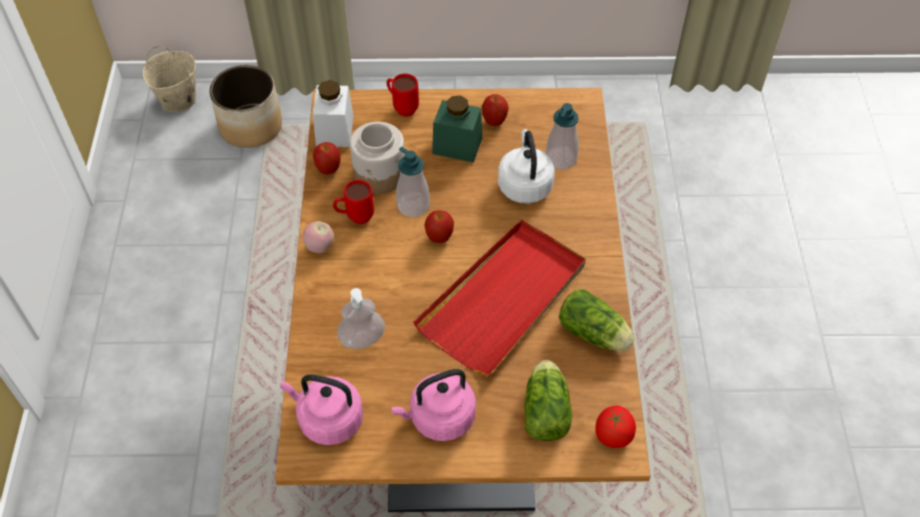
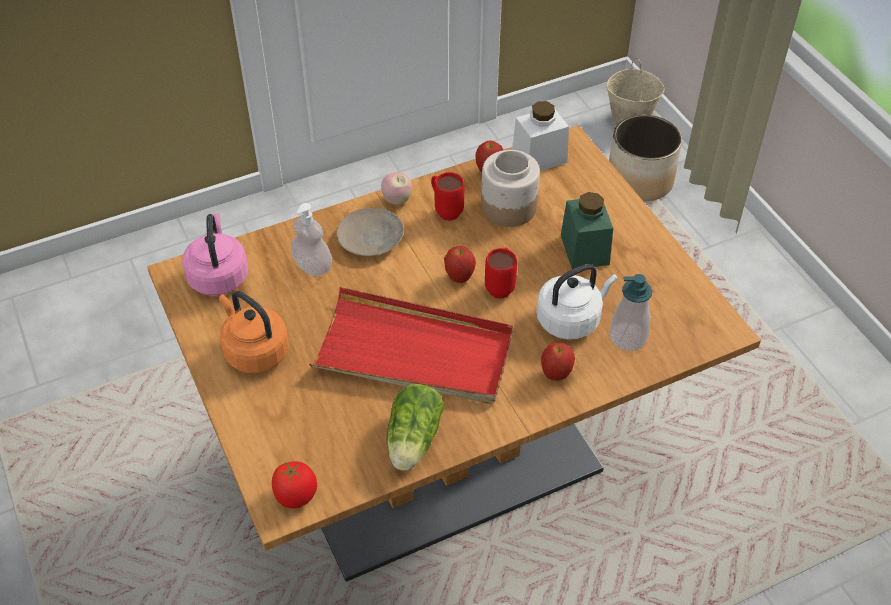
camera: 65 degrees right, 5 degrees down
(355, 283) = (371, 238): none -> beige plate
(402, 107) = (603, 192): red mug -> red mug (501, 286)
(413, 205) = (486, 244): soap dispenser -> none
(439, 418) = (254, 351): pink kettle -> orange kettle
(494, 122) = (638, 266): apple -> apple (556, 374)
(545, 409) = (302, 429): lettuce -> none

